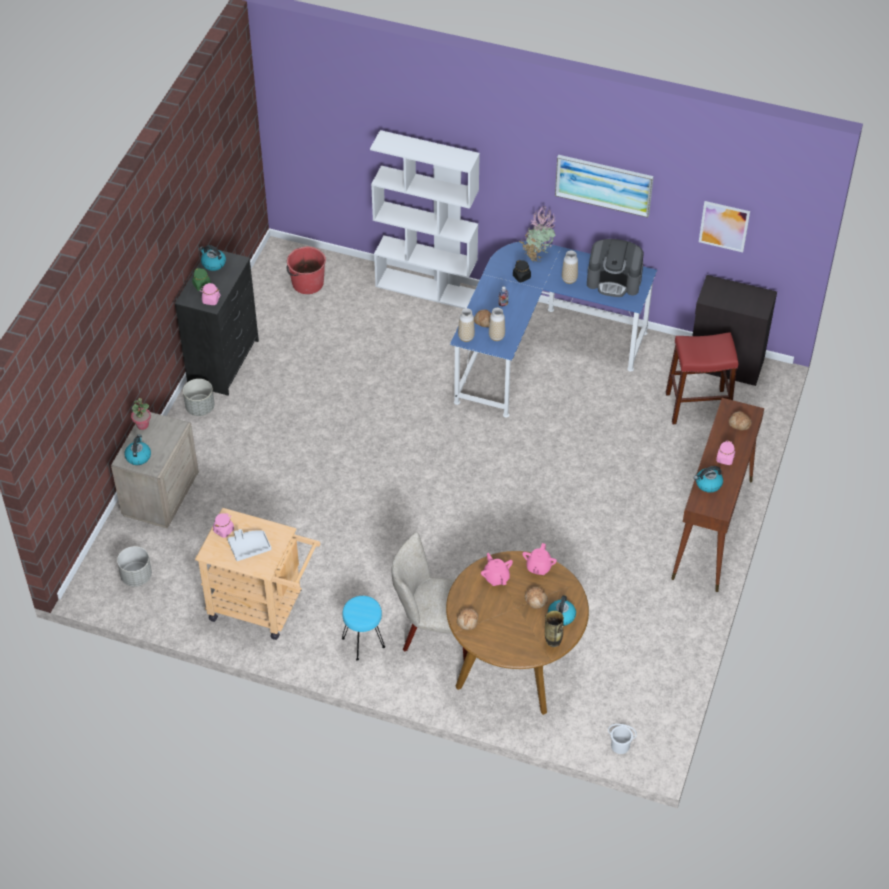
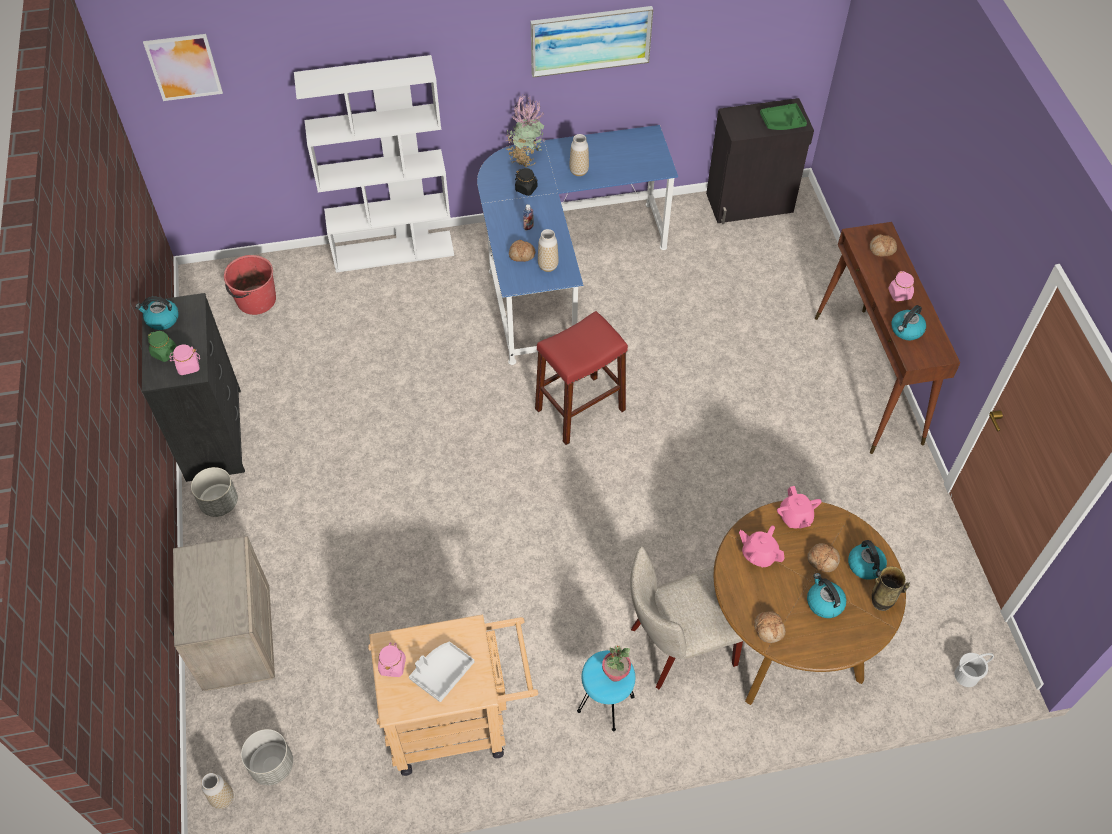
camera: 30 degrees left, 5 degrees up
(138, 456) = (205, 615): kettle -> kettle (824, 602)
(142, 425) = (185, 569): potted plant -> potted plant (615, 673)
(466, 337) = (515, 281): vase -> vase (223, 798)
(614, 280) = (626, 153): coffee machine -> none
(697, 406) = (756, 257): red stool -> red stool (580, 409)
(724, 226) = (738, 40): picture -> picture (184, 67)
(747, 304) = (782, 122): none -> green tray

